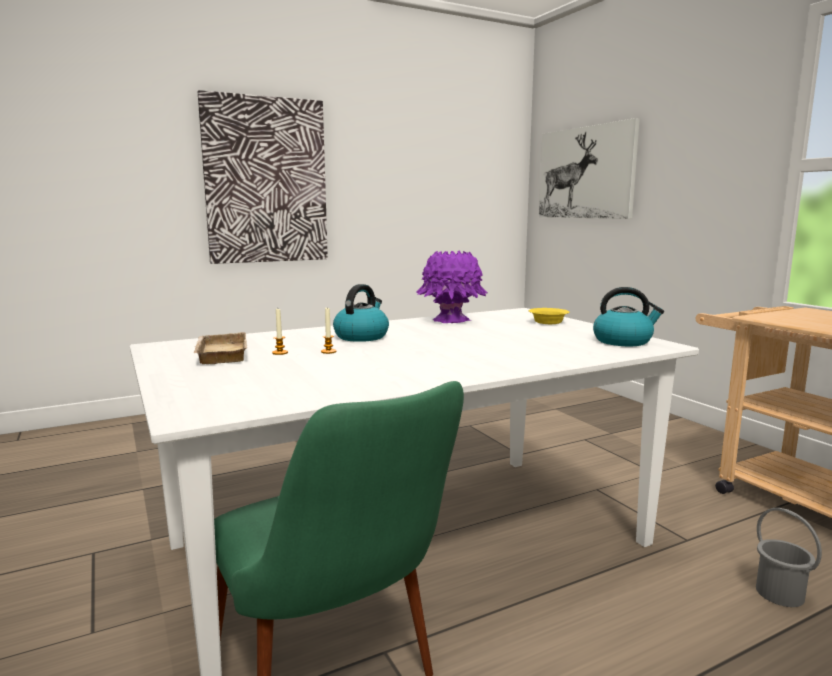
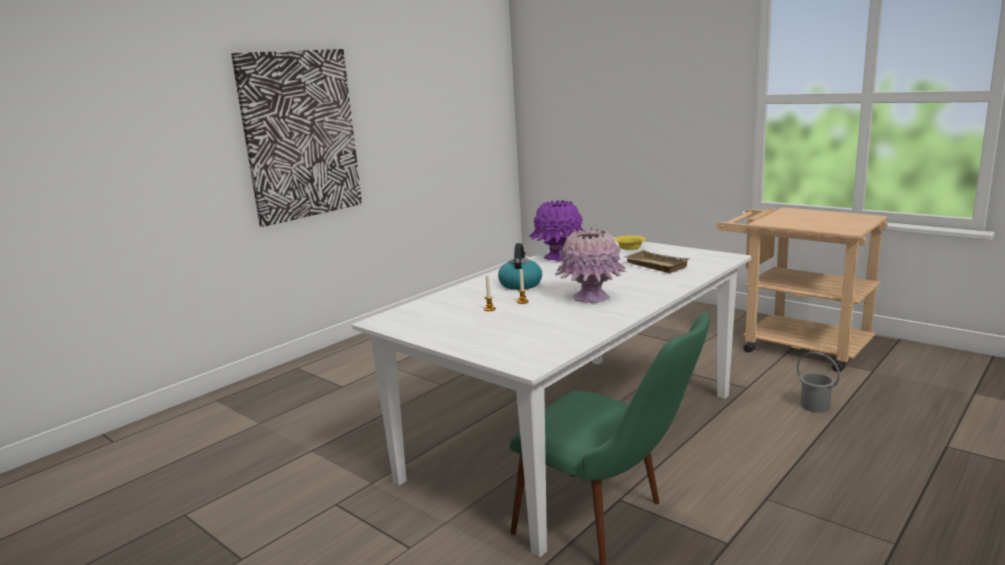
camera: 20 degrees left, 5 degrees up
(219, 354) = (446, 318): beige tray -> beige tray (654, 266)
(411, 359) = (591, 297): none -> pink vase
(585, 173) = (576, 96): picture -> none
(623, 341) = (701, 257): kettle -> none

